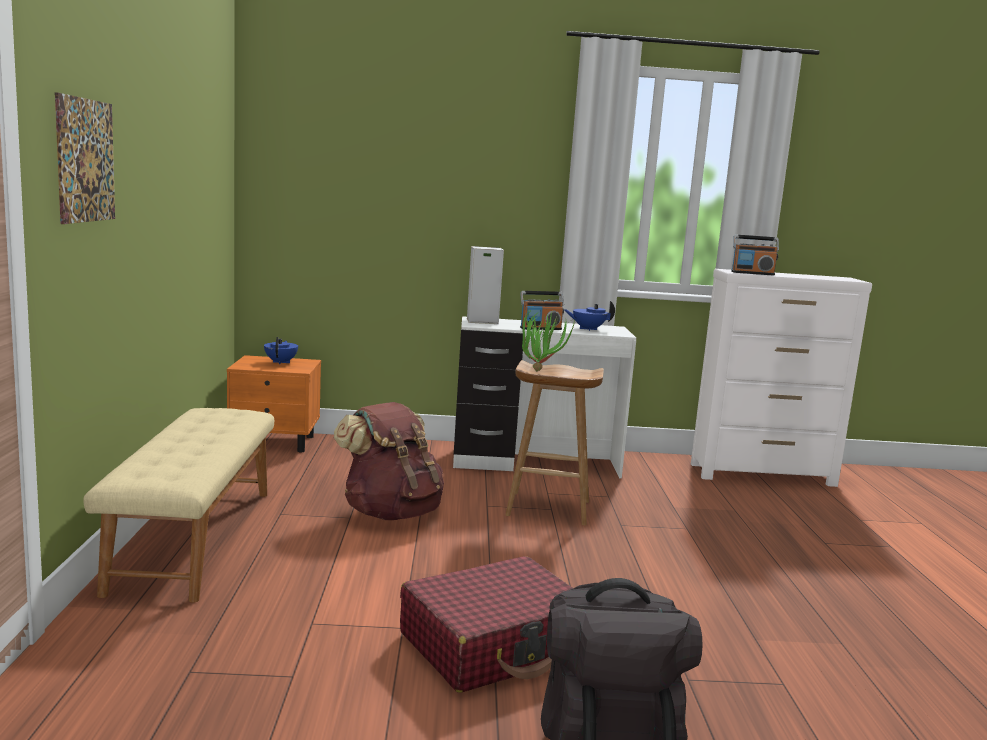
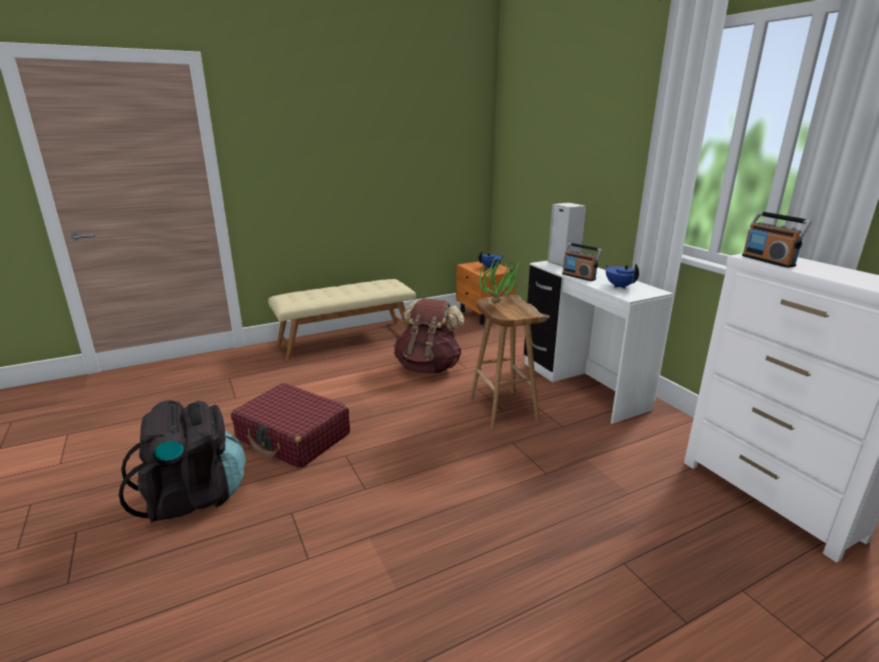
camera: 65 degrees right, 10 degrees up
(86, 160) = (279, 148): picture -> none

